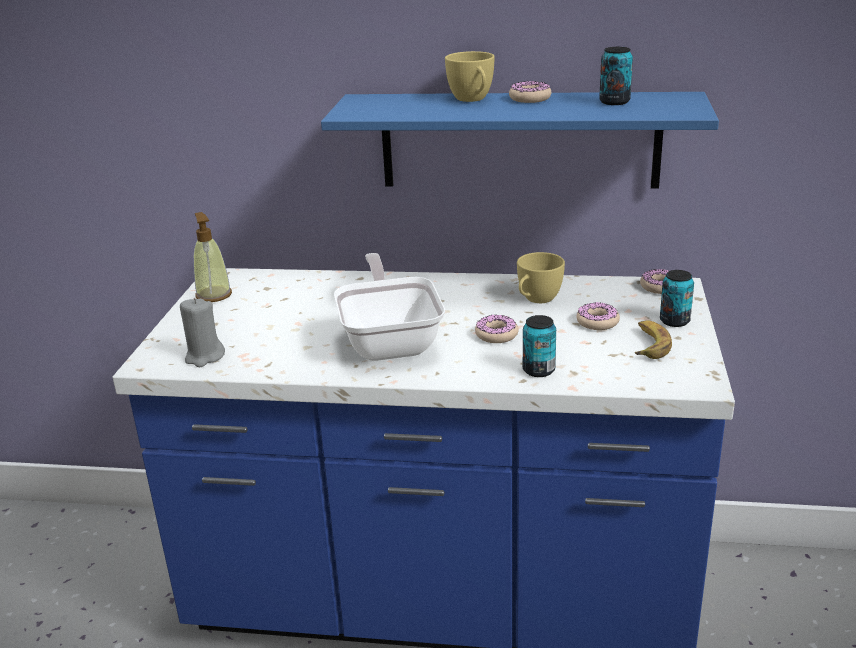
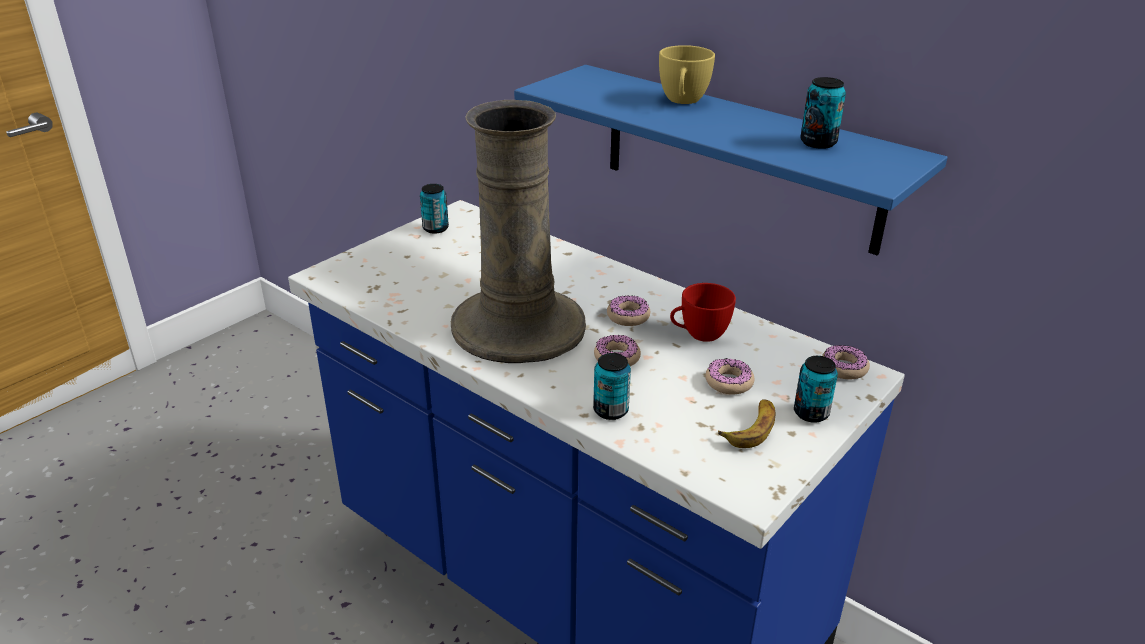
camera: 30 degrees right, 5 degrees up
(204, 357) = (365, 285): grey candle -> none
(213, 295) = (435, 228): soap dispenser -> can
(390, 341) = (519, 326): frying pan -> beige vase
(530, 98) = (739, 115): donut -> donut (628, 316)
(536, 300) = (698, 335): yellow cup -> red cup

